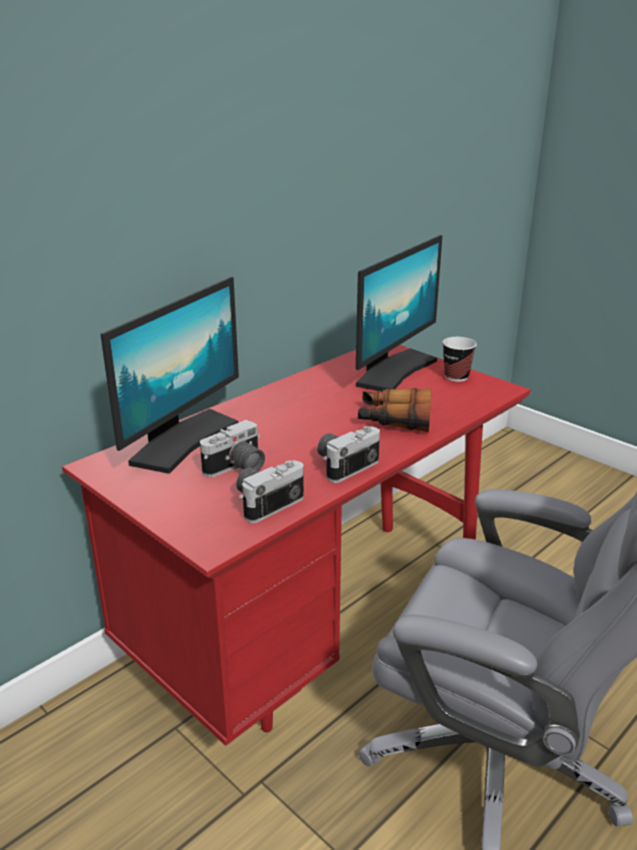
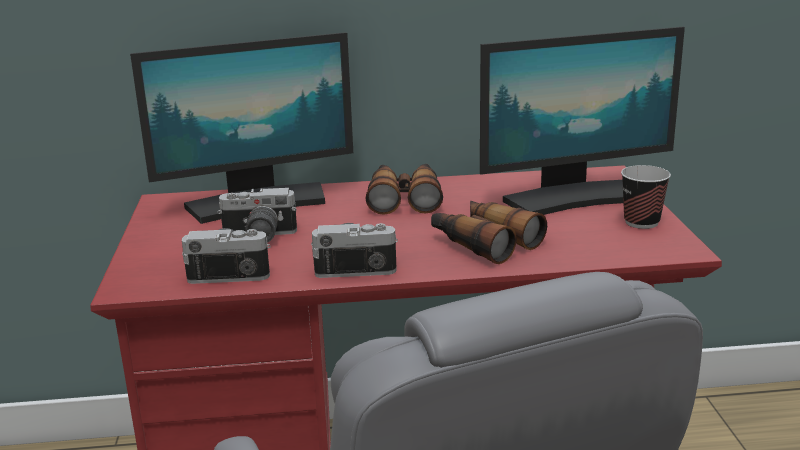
camera: 40 degrees right, 5 degrees down
(288, 403) = (404, 198): none -> binoculars

